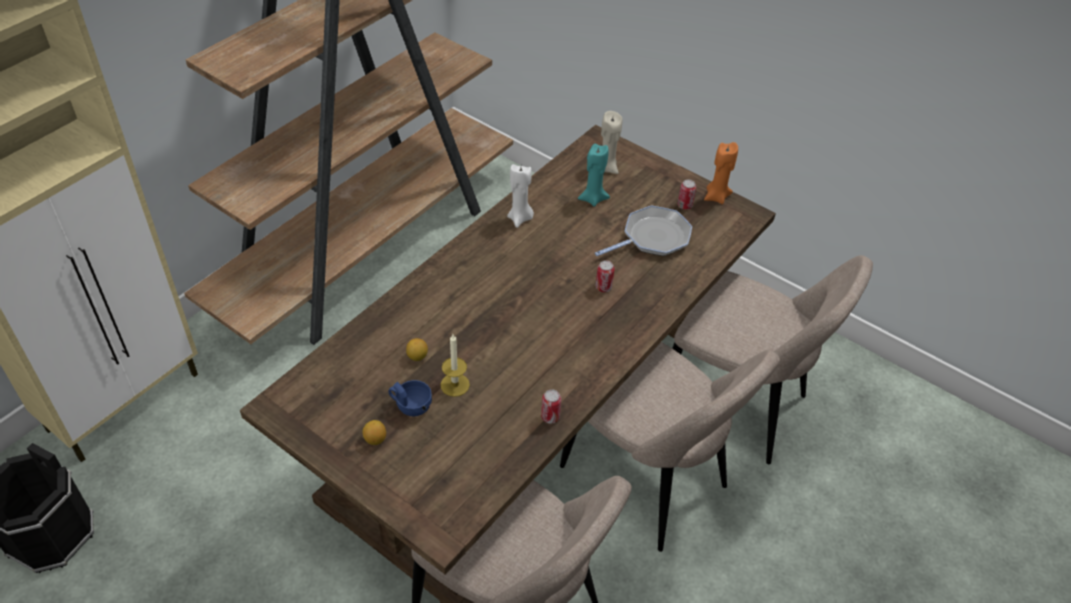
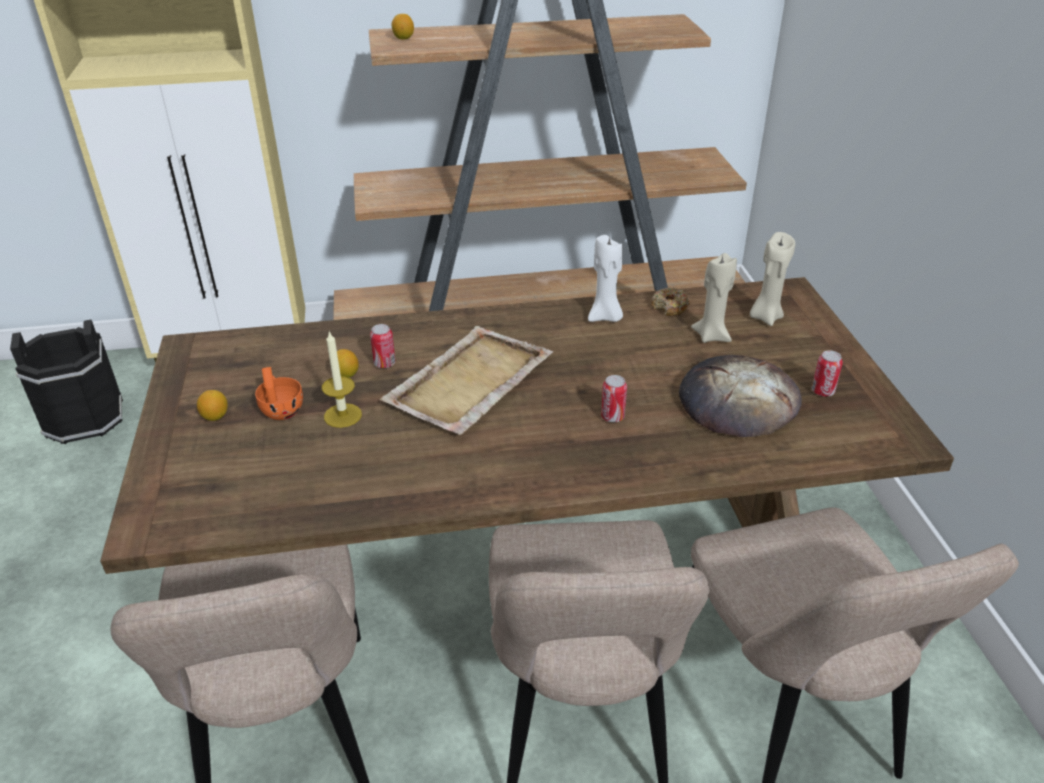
camera: 45 degrees right, 10 degrees down
(234, 59) = (403, 38): none -> lemon
(410, 406) = (281, 409): blue cup -> orange cup
(499, 315) = (468, 383): none -> beige tray
(548, 190) = (670, 307): none -> donut
(550, 417) = (386, 498): can -> can (384, 364)
(593, 199) = (711, 336): turquoise candle -> beige candle
(652, 238) = (737, 402): frying pan -> bread
(716, 197) = (880, 402): orange candle -> none

